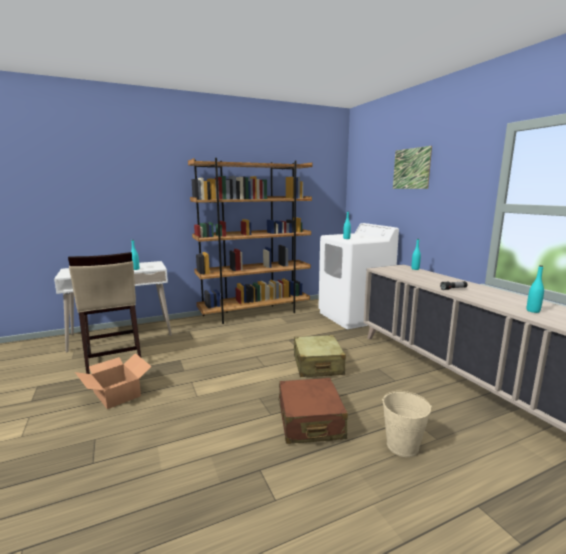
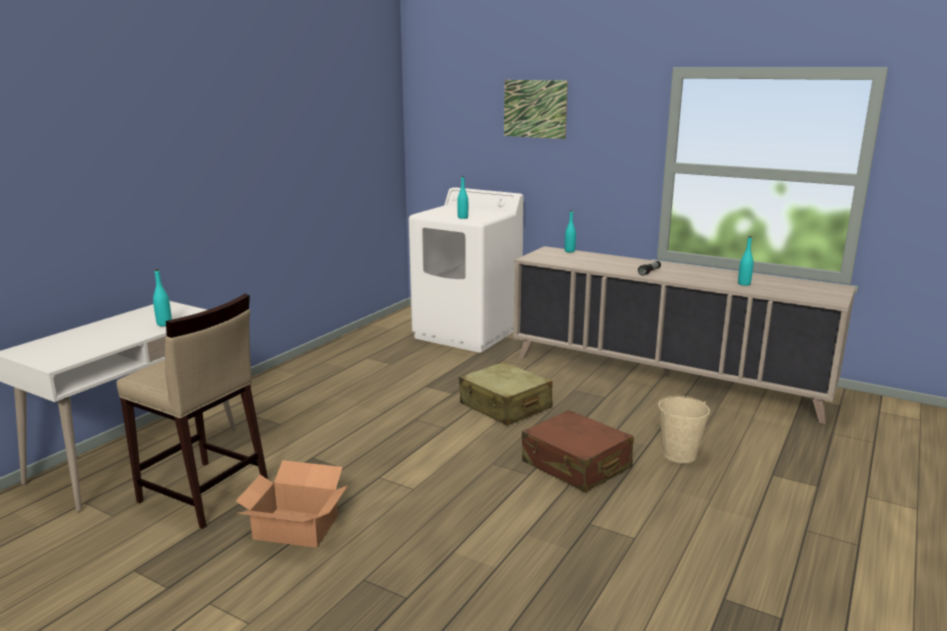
camera: 35 degrees left, 5 degrees up
(255, 313) = (319, 361): brown bookcase -> none

